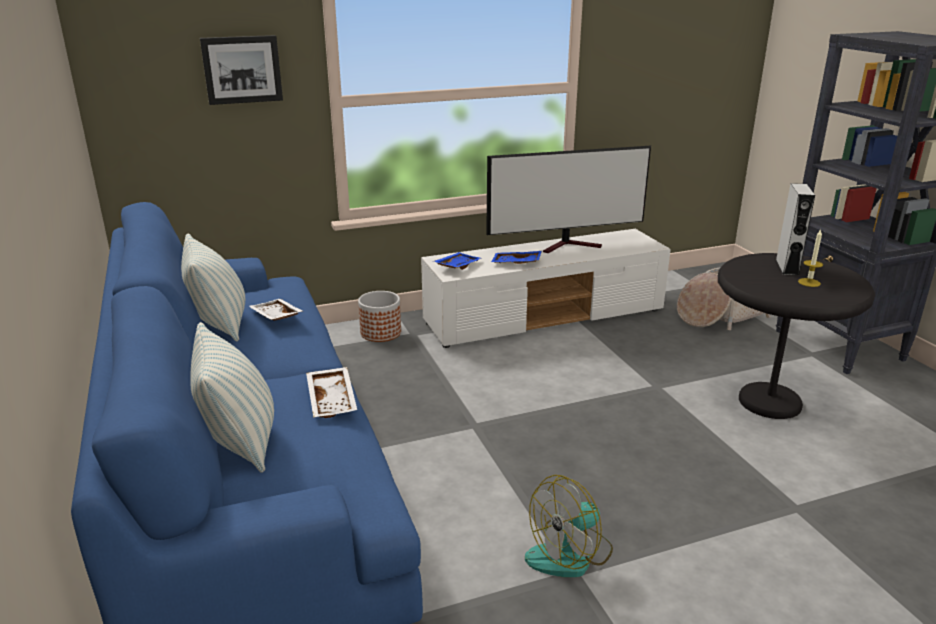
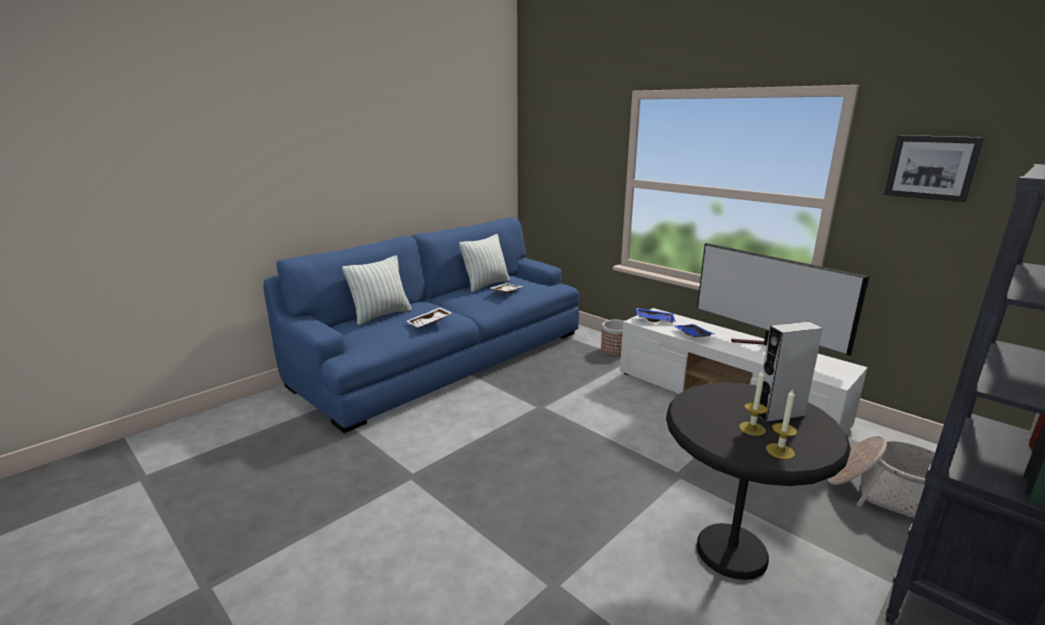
camera: 65 degrees right, 5 degrees down
(242, 69) = (583, 154): picture -> picture (932, 167)
(570, 555) = (428, 471): fan -> none
(845, 284) = (780, 451): none -> candle

